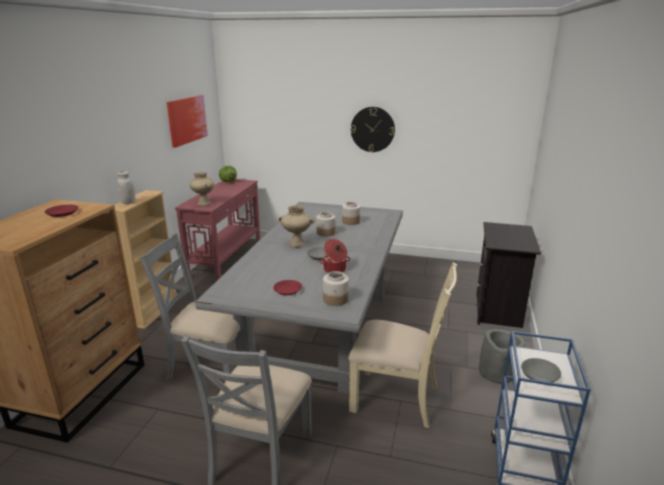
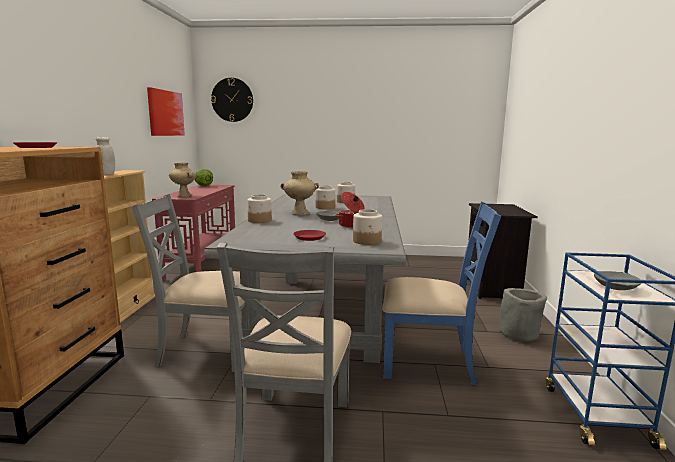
camera: 10 degrees left, 10 degrees down
(255, 256) = (259, 220): none -> jar
(372, 129) = (350, 130): wall clock -> wall clock (232, 100)
(396, 398) = (428, 362): beige chair -> blue chair

